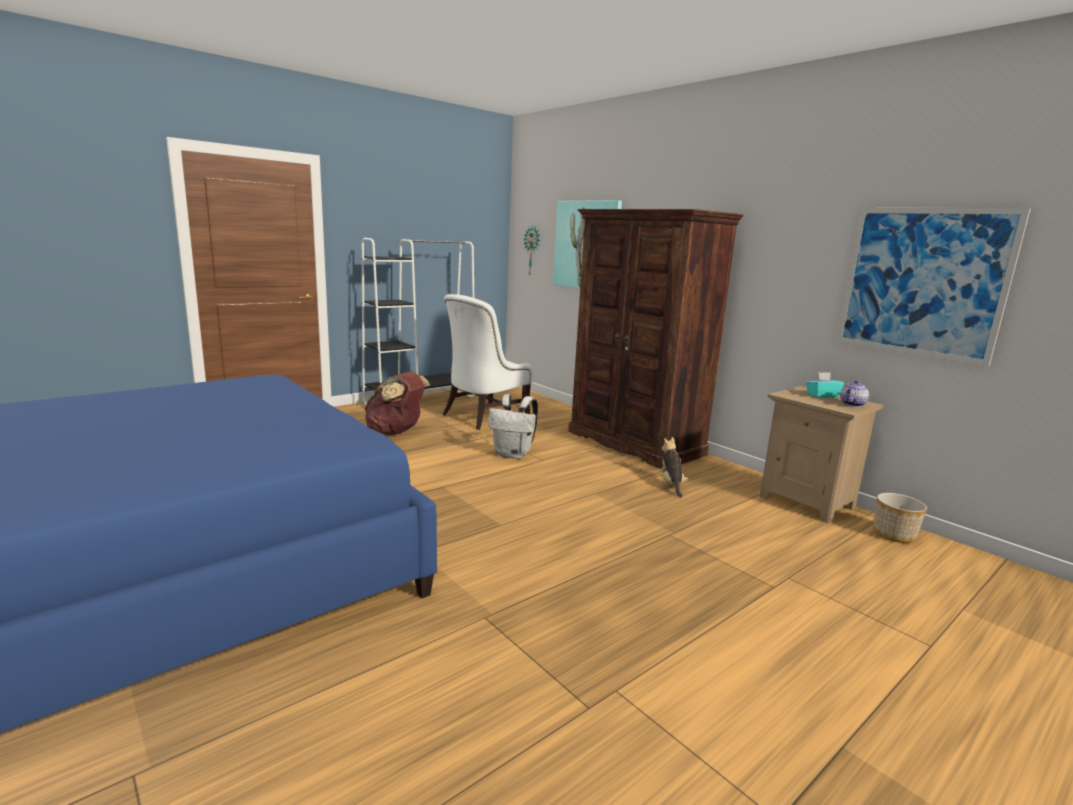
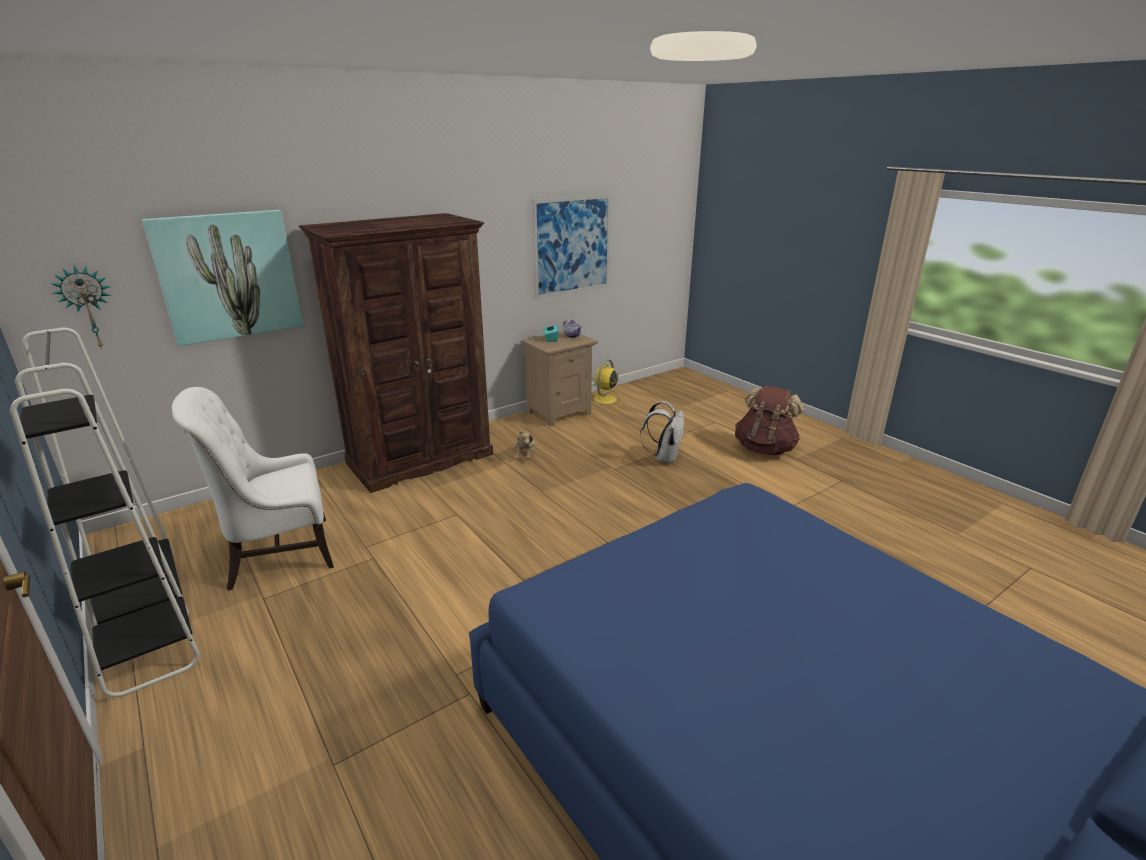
camera: 85 degrees left, 10 degrees up
(396, 432) = (313, 635): brown backpack -> brown backpack (765, 449)
(484, 416) = (278, 553): white chair -> white chair turned 105 degrees clockwise
(513, 454) = (436, 532): white backpack -> white backpack (664, 458)
(671, 484) = (525, 455): plush toy -> plush toy turned 90 degrees counterclockwise
(893, 535) = (604, 400): planter -> yellow fan

